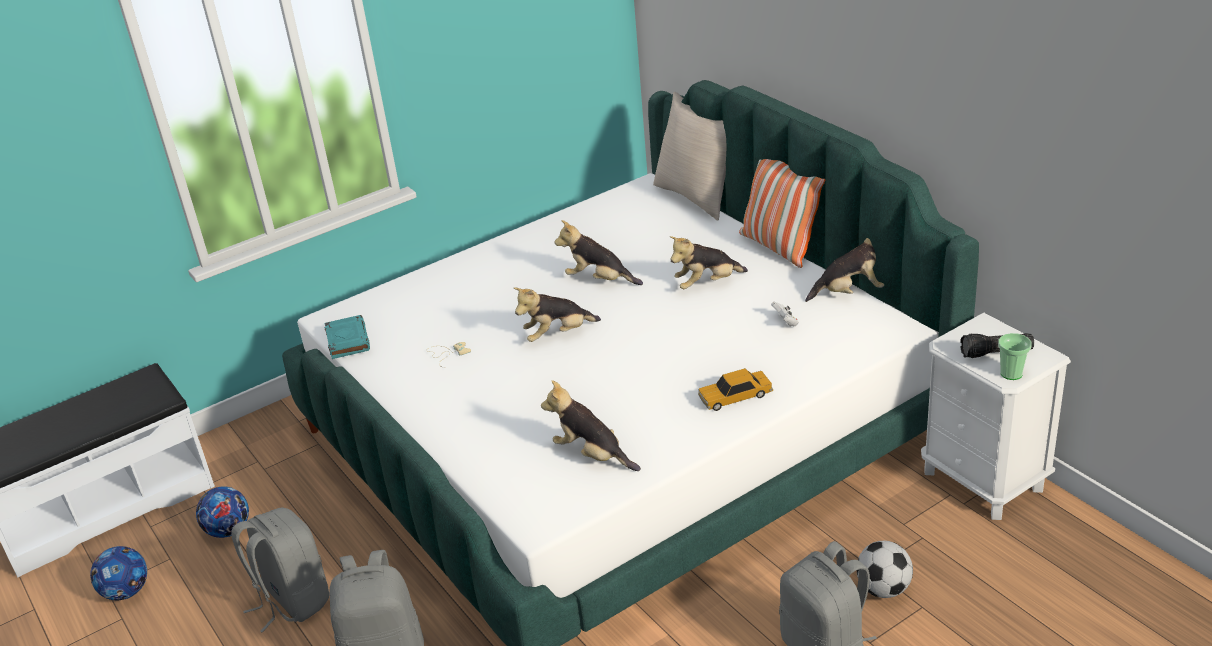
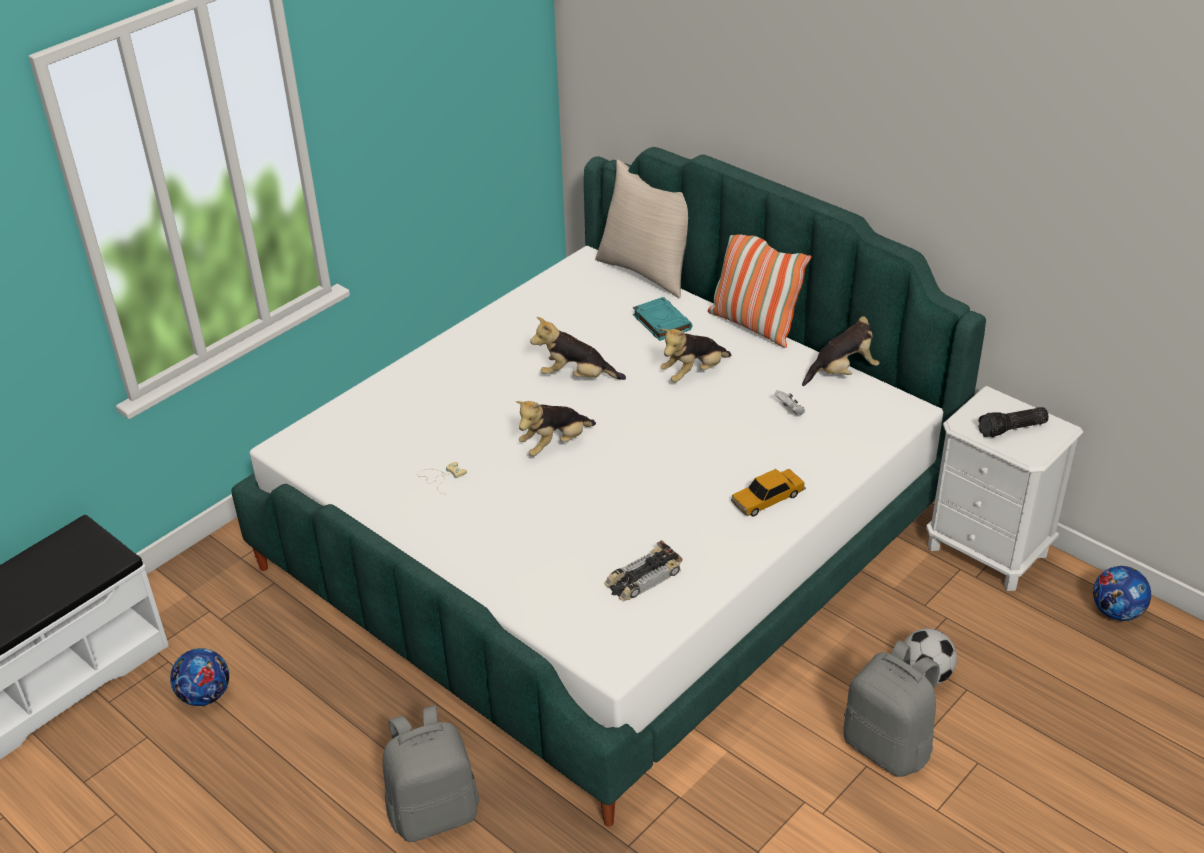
camera: 15 degrees left, 5 degrees up
(126, 592) = (110, 782): football -> football (1116, 612)
(292, 600) = (309, 767): grey backpack -> none
(347, 340) = (321, 471): turquoise book -> turquoise book (661, 322)
(592, 455) = (642, 578): plush toy -> toy car
(1011, 373) = (1033, 450): cup -> none

